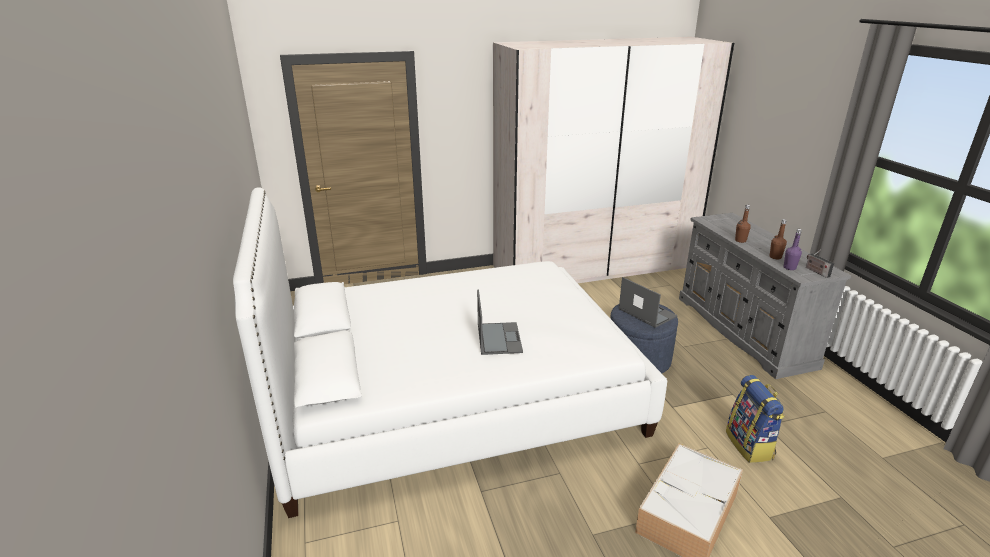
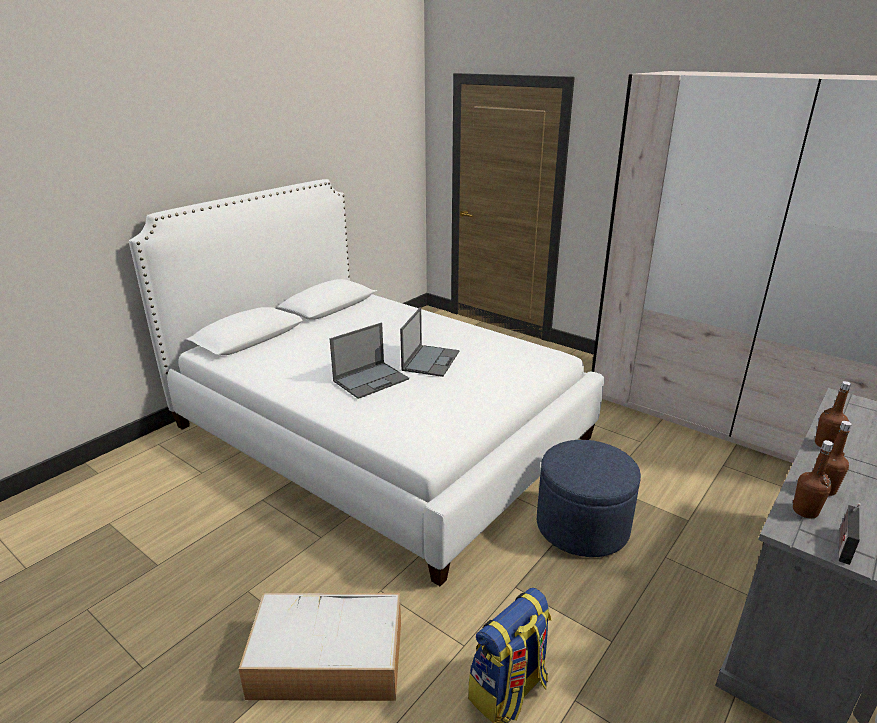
camera: 55 degrees right, 0 degrees up
(646, 312) = (595, 464): laptop -> laptop (431, 360)
(789, 268) = (805, 511): purple bottle -> brown bottle

